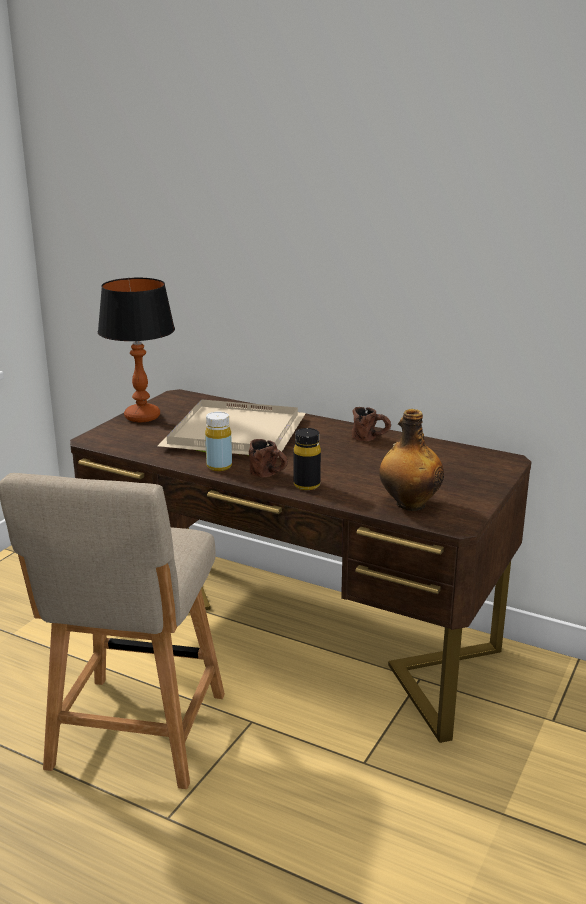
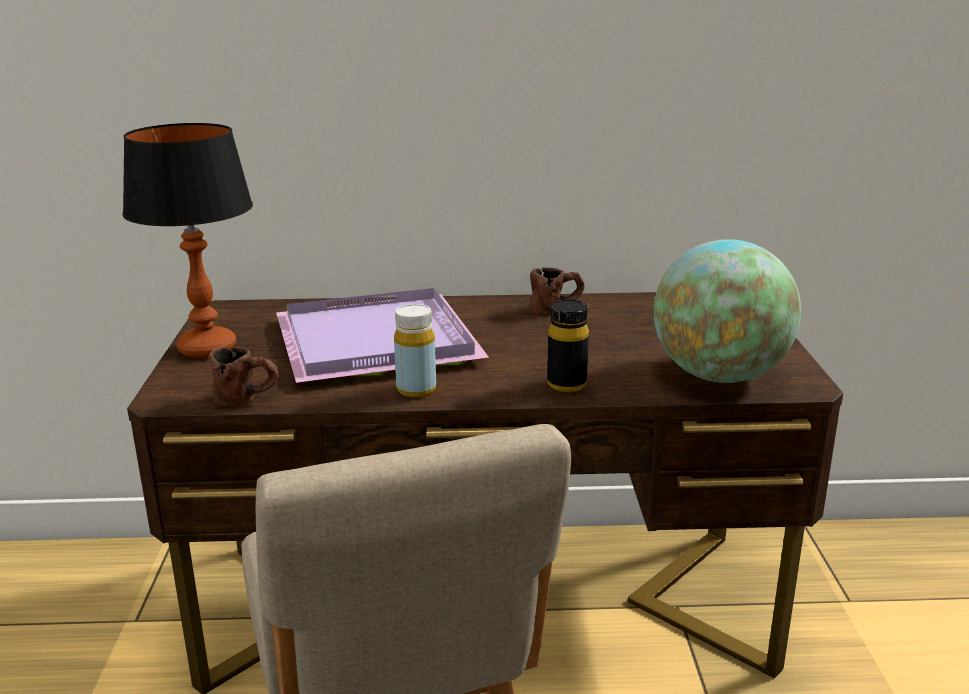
camera: 30 degrees left, 0 degrees up
(236, 435) = (381, 342): beige tray -> purple tray
(269, 475) = (500, 383): brown mug -> brown mug (248, 399)
(409, 504) = (719, 375): bottle -> globe

